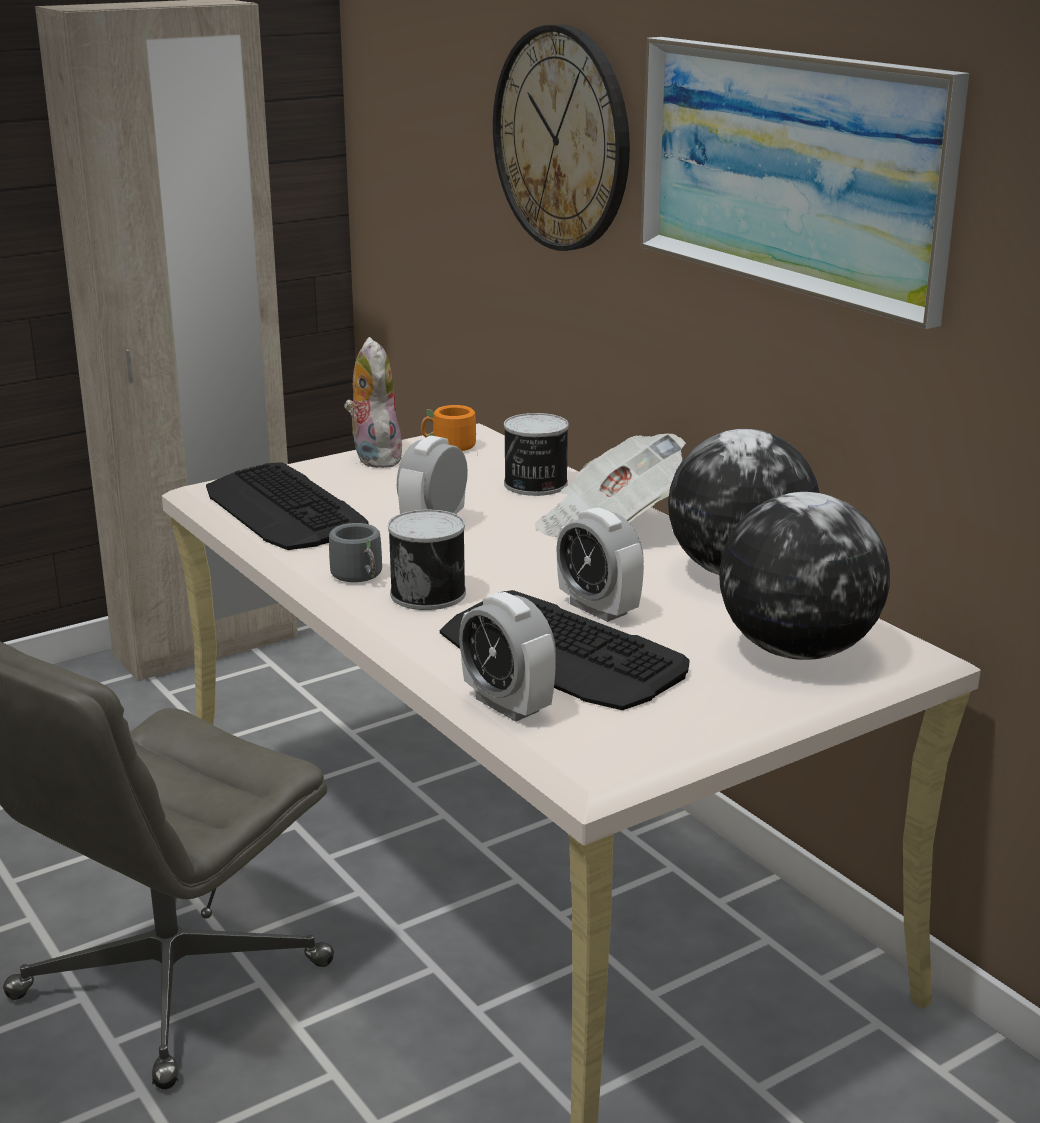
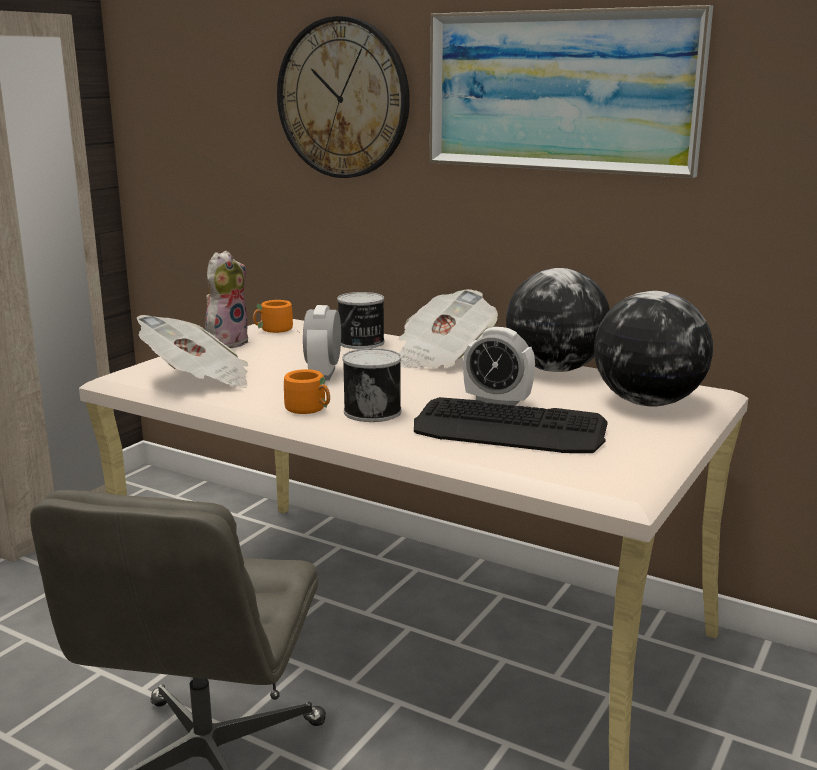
camera: 25 degrees left, 5 degrees down
(284, 510) = (199, 380): keyboard -> newspaper
(362, 576) = (310, 409): grey mug -> orange mug
(373, 458) = (227, 343): plush toy -> plush toy turned 75 degrees clockwise
(507, 705) = (516, 464): alarm clock -> none

